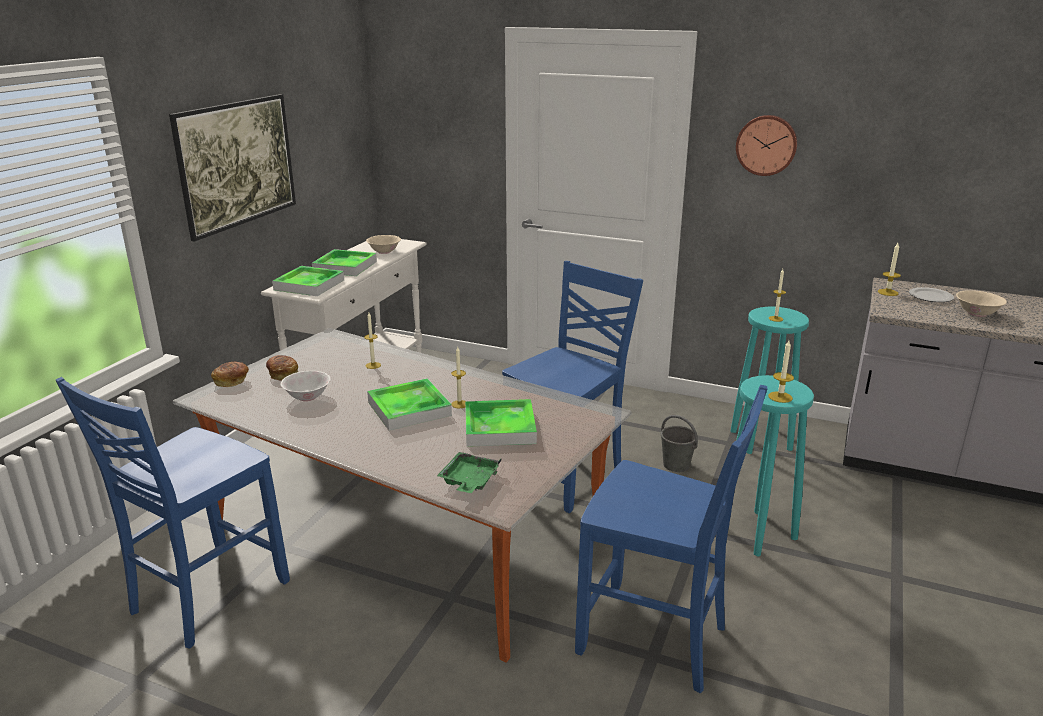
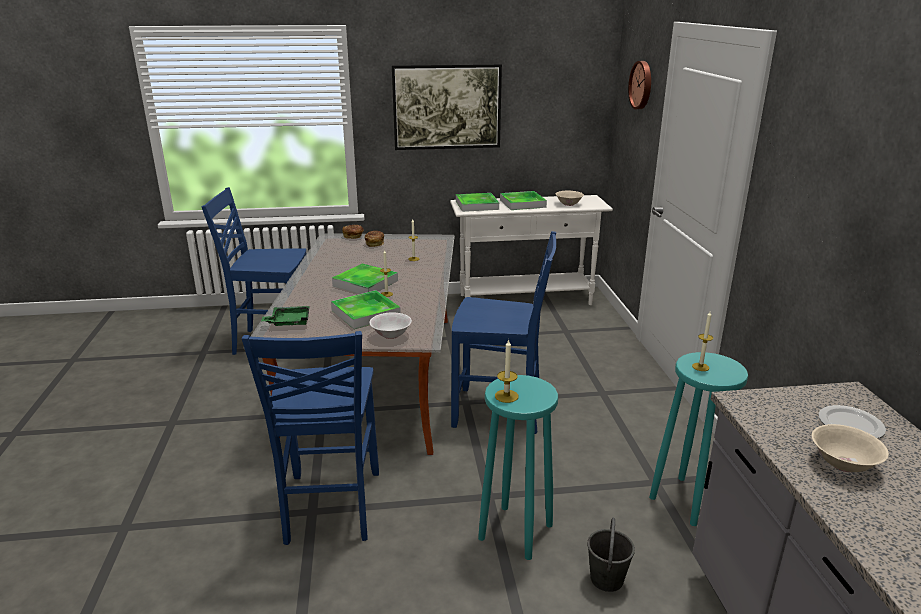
camera: 60 degrees right, 0 degrees up
(307, 397) = (354, 256): white bowl -> white bowl (391, 335)
(676, 465) = (577, 460): grey bucket -> grey bucket (606, 579)
(766, 145) = (801, 174): wall clock -> wall clock (642, 85)
(888, 292) = (813, 394): candle -> none

